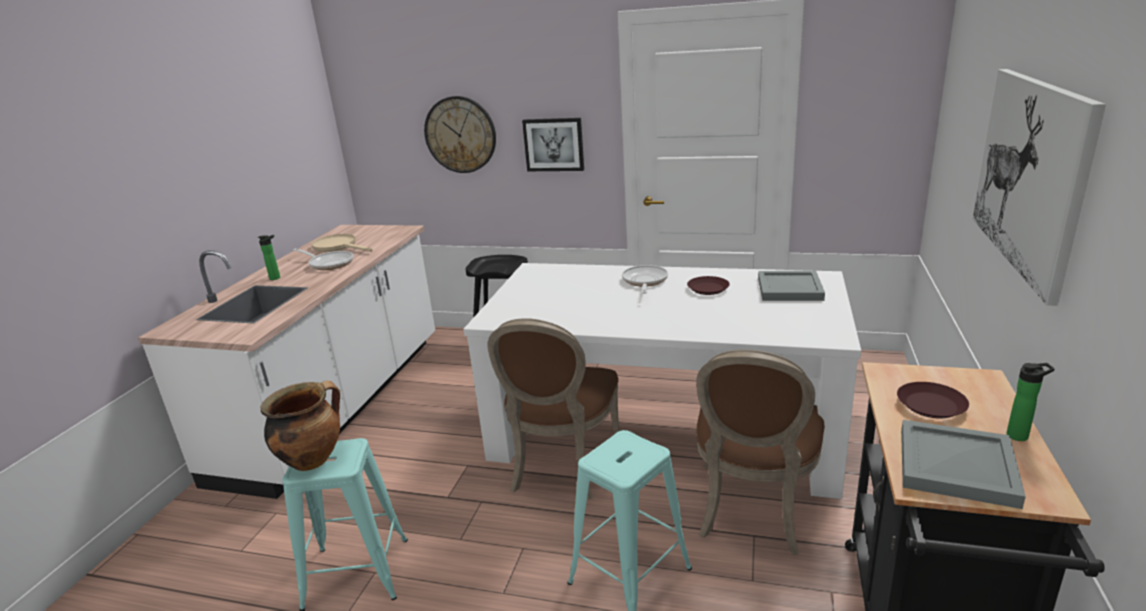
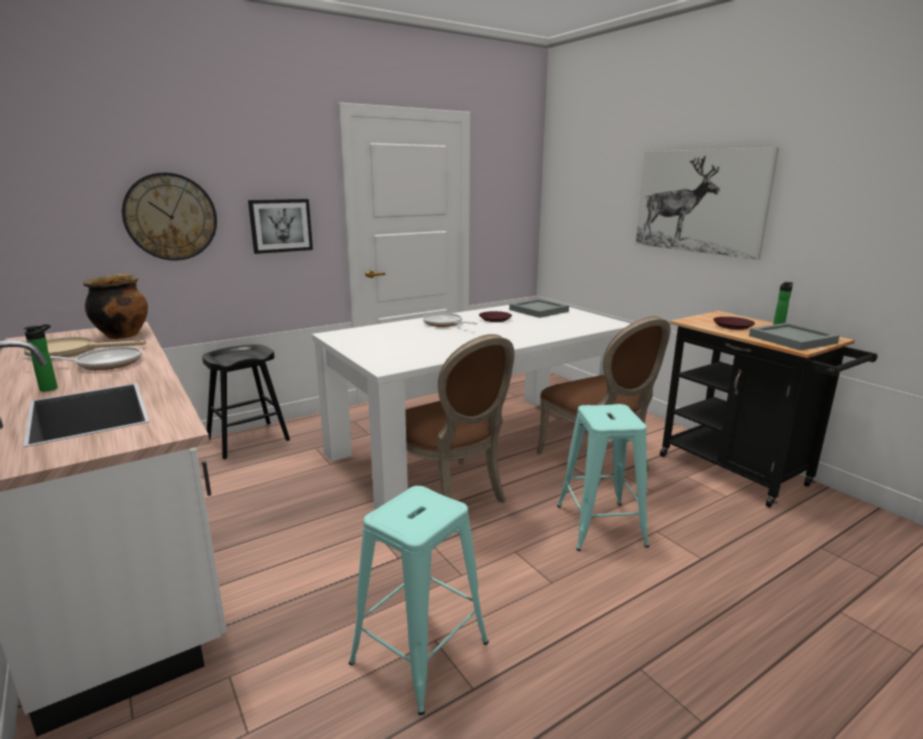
camera: 50 degrees left, 5 degrees down
(313, 459) = (405, 517): cooking pot -> cooking pot (122, 335)

